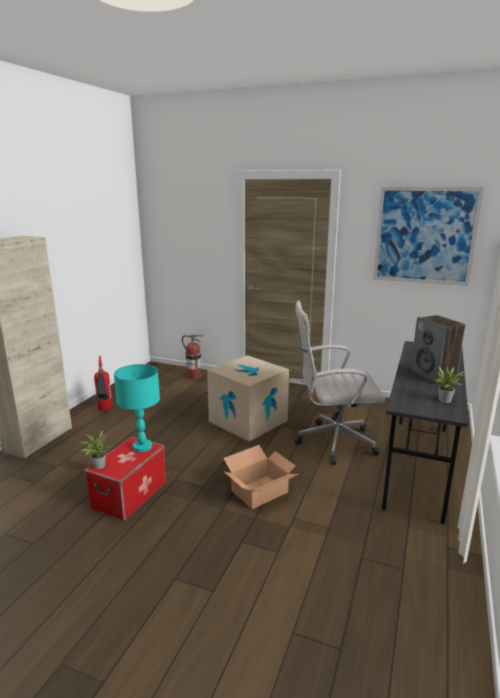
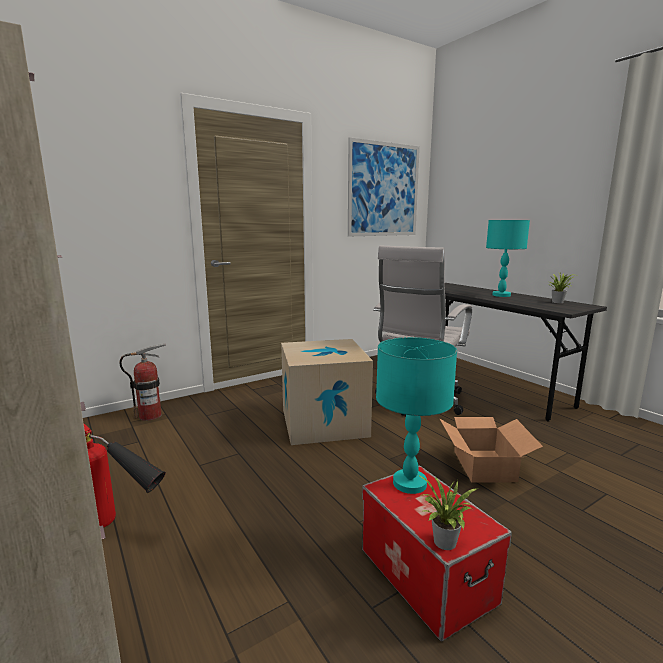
camera: 55 degrees left, 5 degrees down
(433, 375) = (501, 295): speaker -> turquoise table lamp

